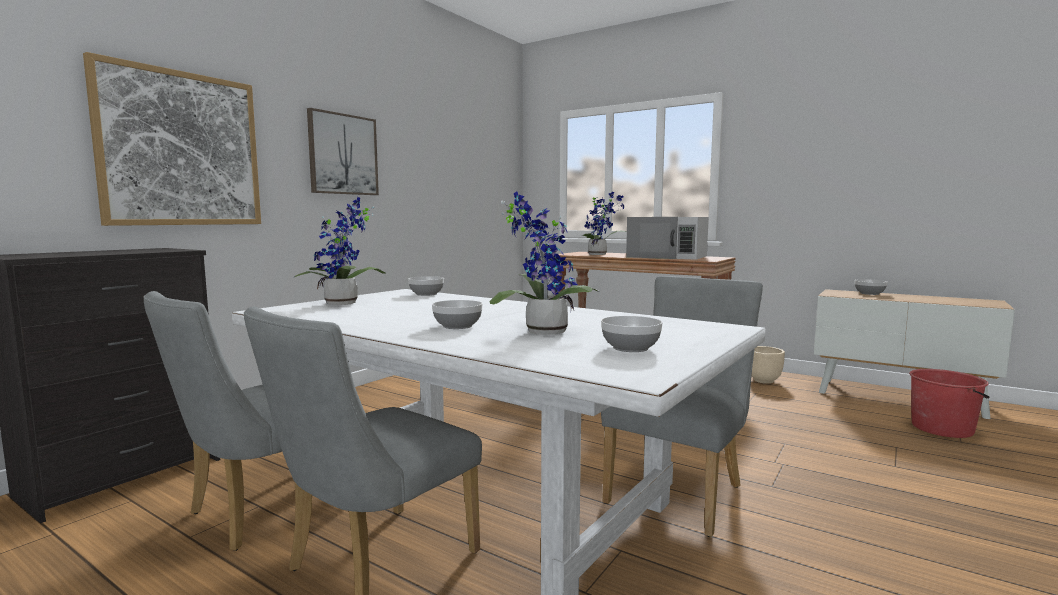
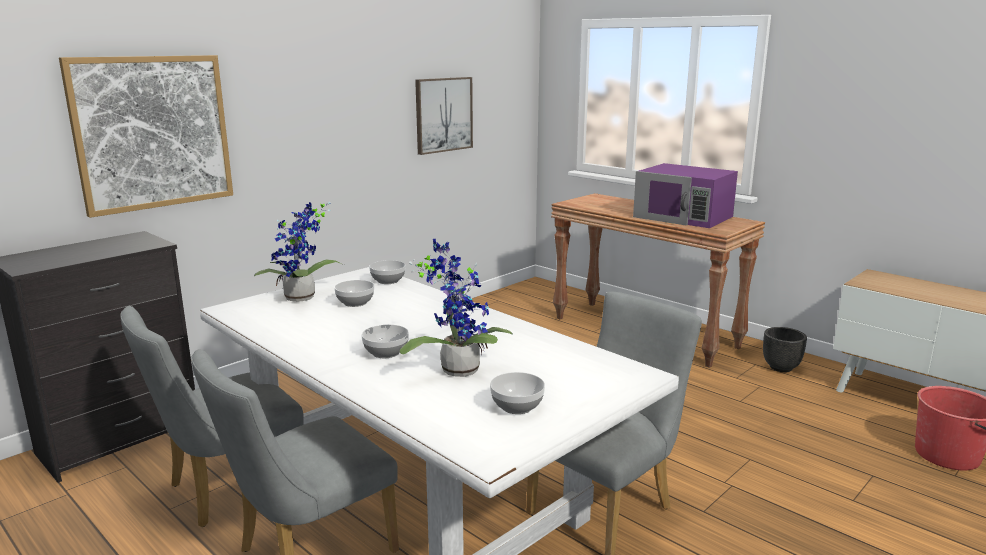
camera: 10 degrees right, 10 degrees up
(343, 154) = (317, 108): picture -> picture (443, 114)
(599, 254) = (608, 207): potted plant -> none
(667, 256) = (683, 217): white microwave -> purple microwave
(764, 381) = (781, 368): beige planter -> black planter
(869, 293) = (912, 283): bowl -> bowl (355, 302)

